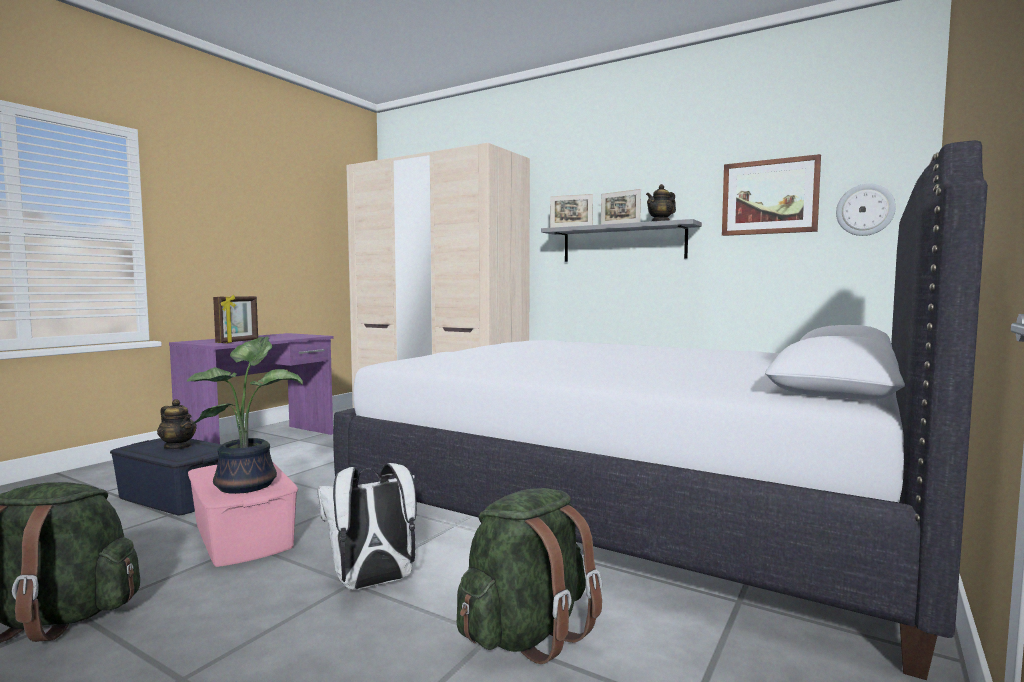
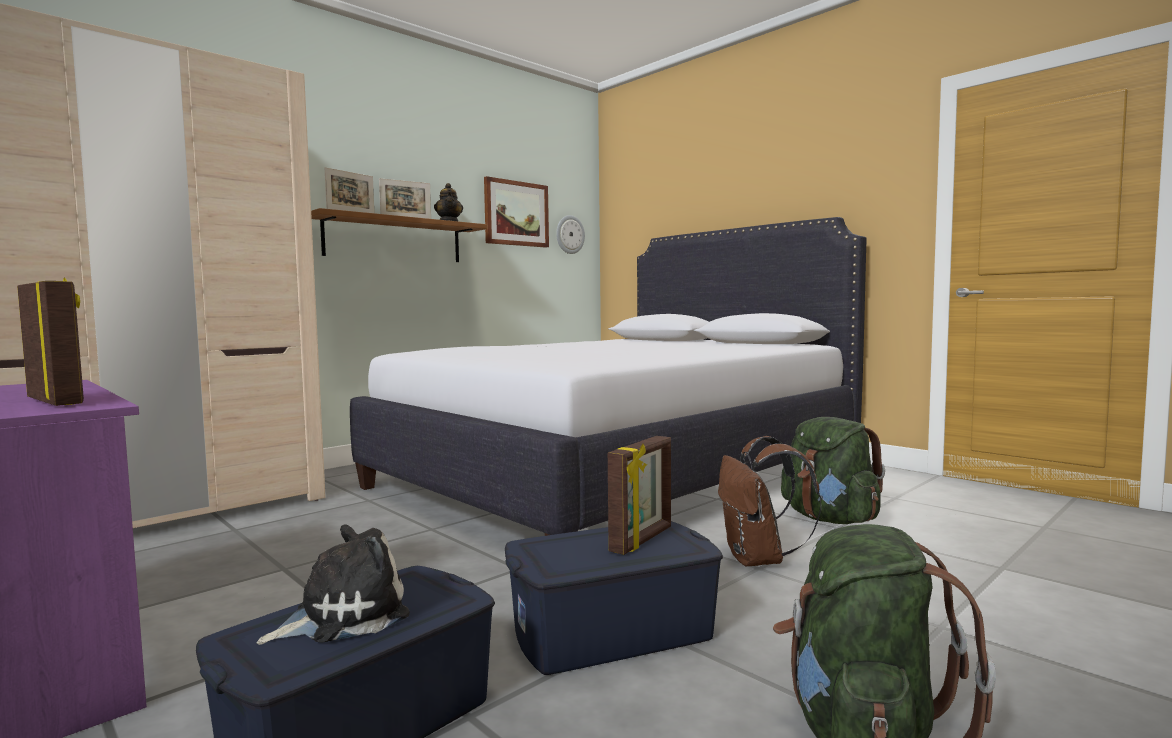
camera: 75 degrees left, 0 degrees up
(178, 447) = (344, 615): teapot -> plush toy
(242, 536) = (613, 632): pink storage box -> blue storage box
(250, 484) = (643, 540): potted plant -> picture frame
(373, 583) = (758, 559): white backpack -> brown backpack
(623, 243) = (394, 240): grey shelf -> brown shelf

